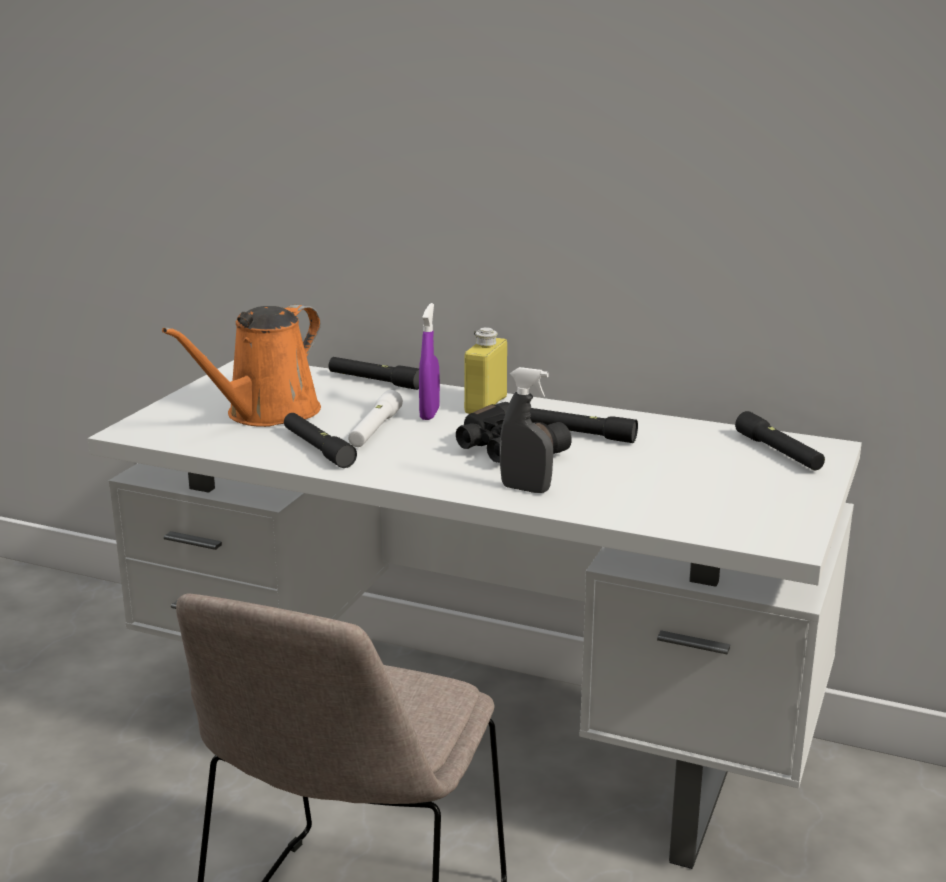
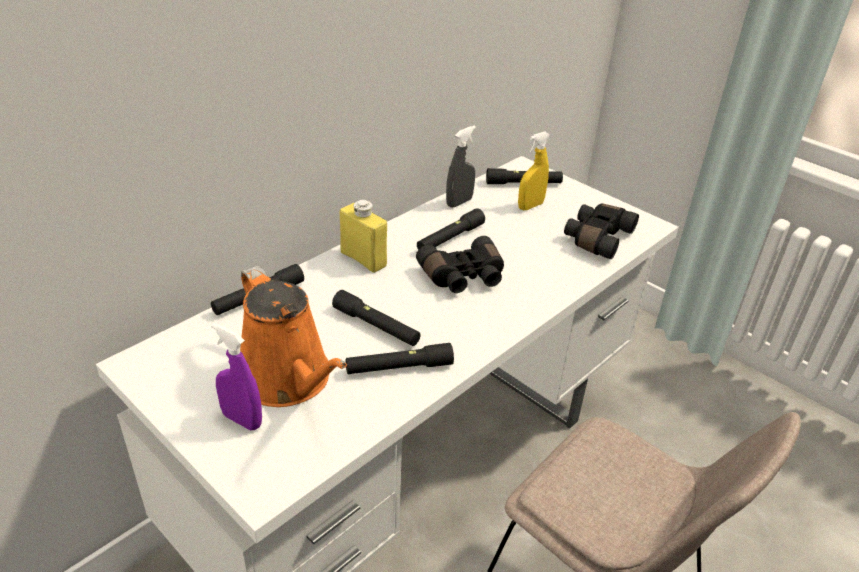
camera: 70 degrees left, 15 degrees up
(375, 429) = (376, 326): white flashlight -> black flashlight
(429, 413) = (361, 290): purple spray bottle -> purple spray bottle (242, 420)
(525, 489) = (535, 288): grey spray bottle -> grey spray bottle (459, 202)
(696, 511) = (596, 238): none -> black binoculars
(722, 463) = (530, 206): none -> yellow spray bottle

